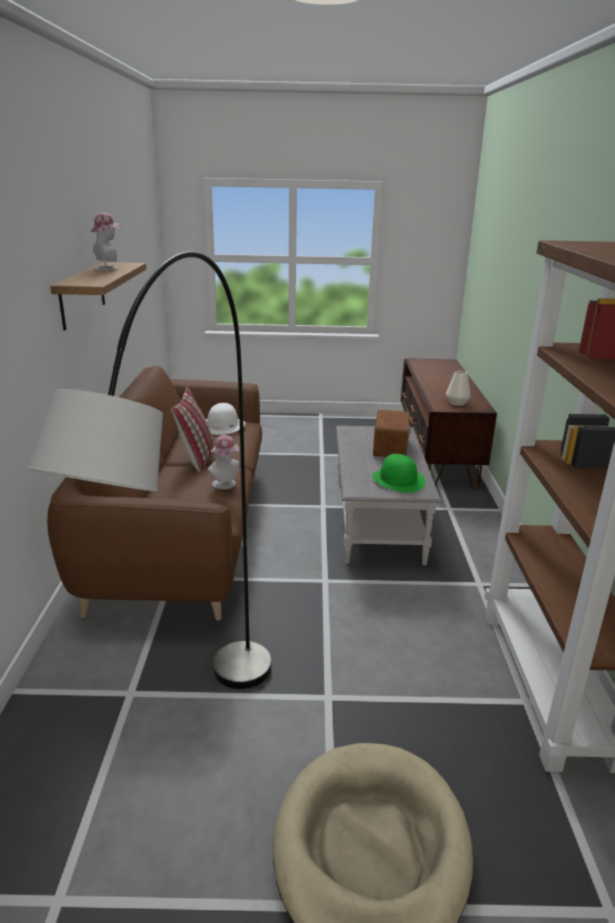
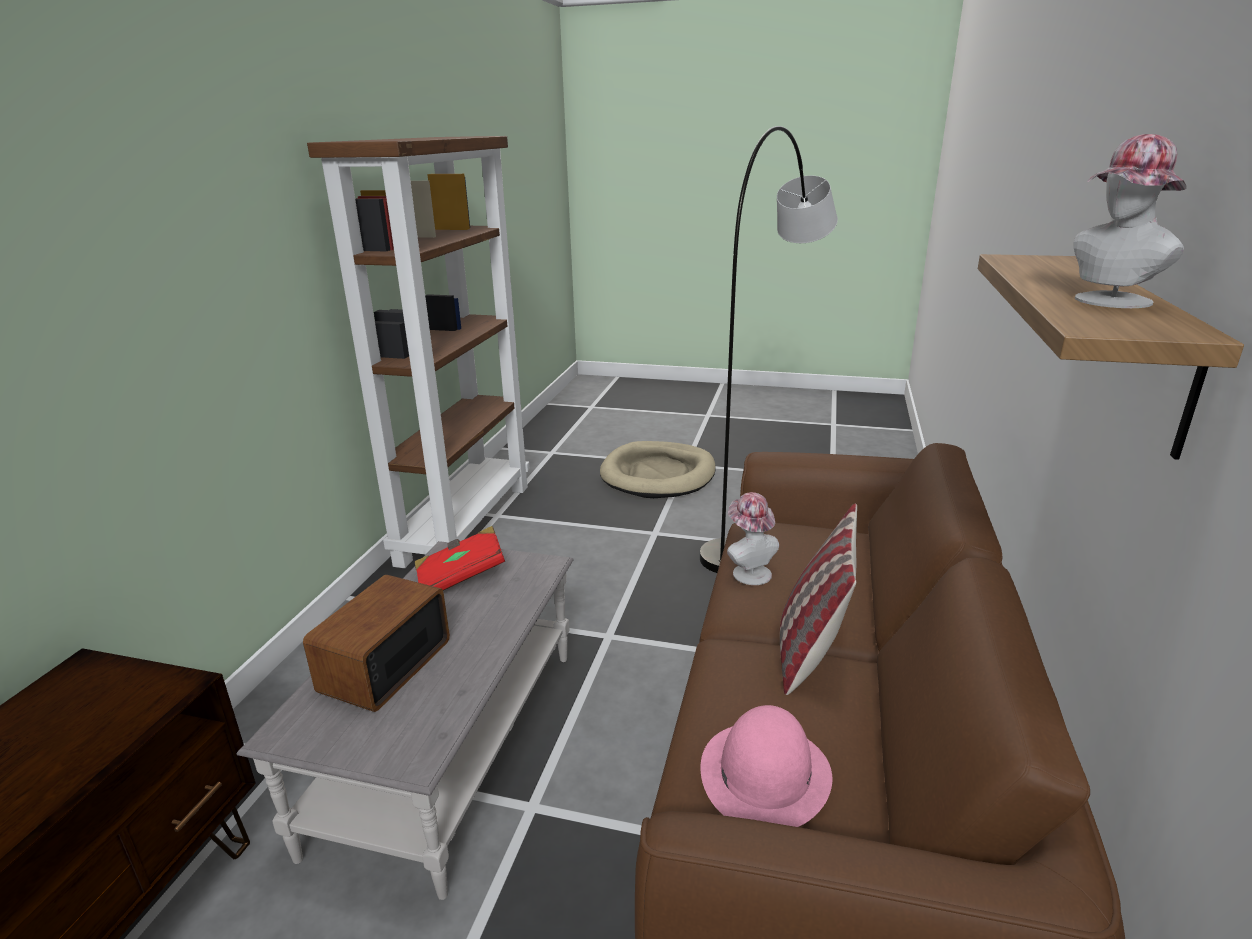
camera: 165 degrees left, 0 degrees up
(223, 425) = (765, 773): white hat -> pink hat
(398, 480) = (461, 577): green hat -> red book
(457, 403) = (92, 706): white vase -> none

